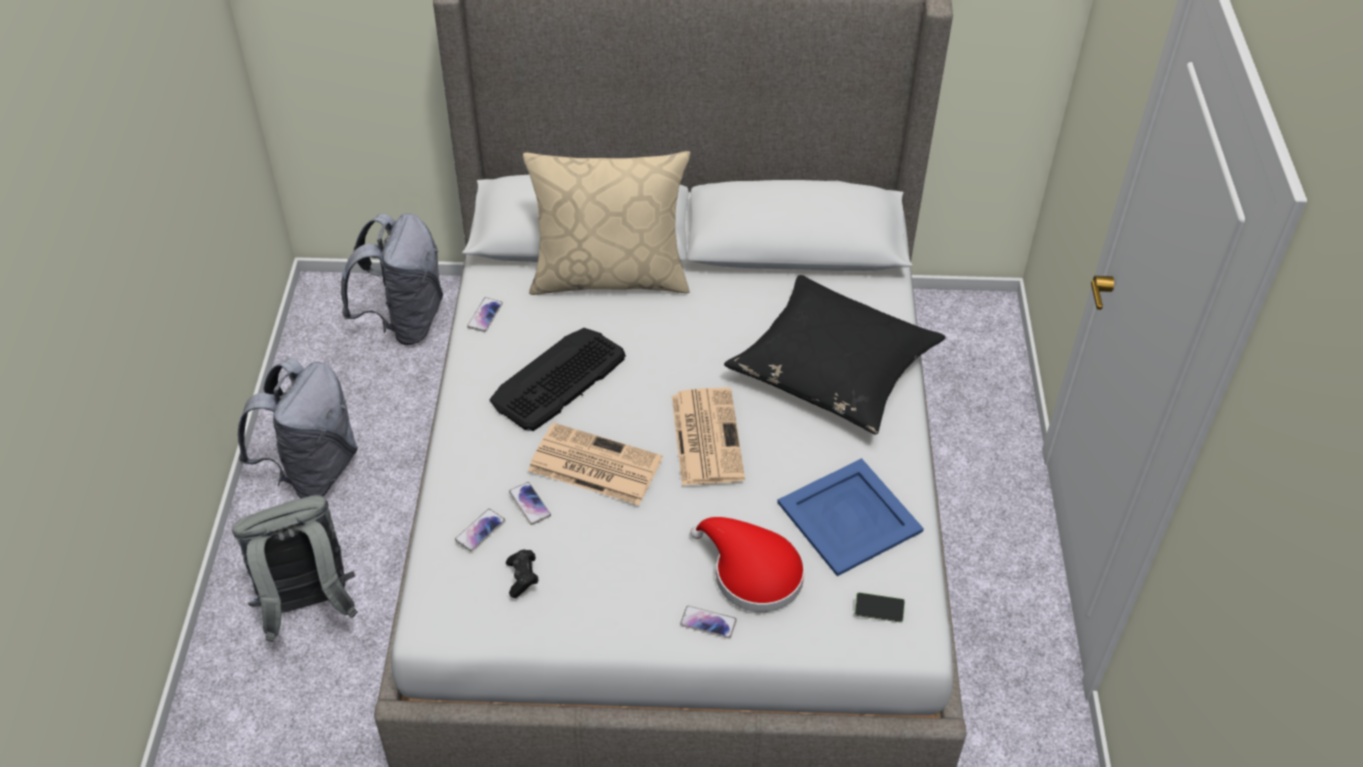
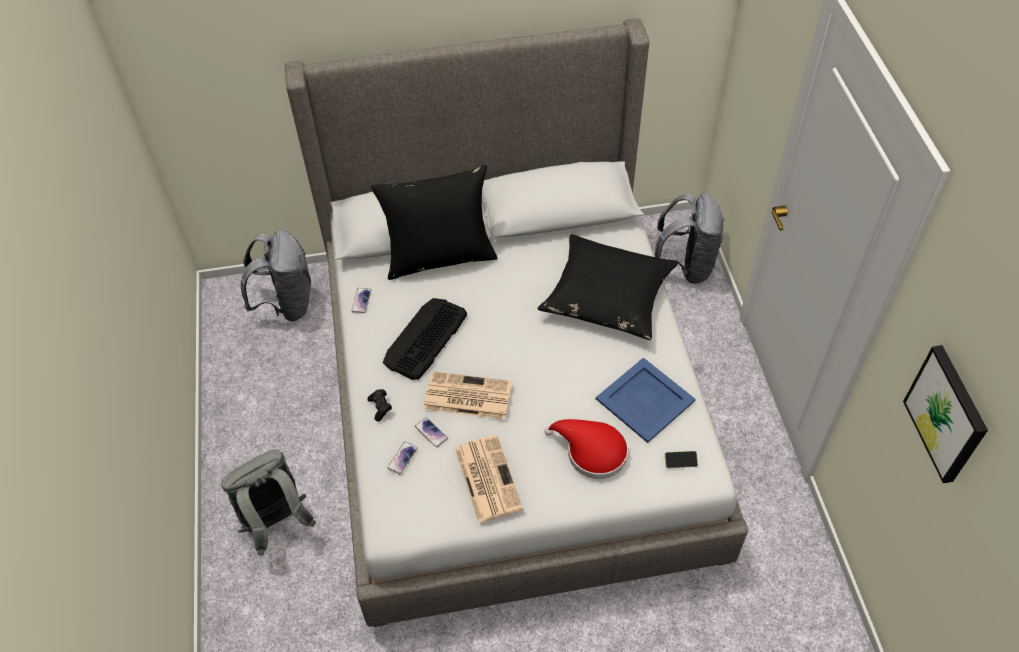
camera: 10 degrees left, 5 degrees up
(313, 470) = (252, 424): grey backpack -> grey backpack (686, 265)
(522, 578) = (441, 486): black game controller -> black game controller (380, 408)
(609, 275) = (439, 256): beige pillow -> black pillow
(706, 436) = (536, 361): newspaper -> newspaper (487, 478)
(708, 622) = (572, 492): phone -> none
(1261, 579) = (947, 414): none -> picture

